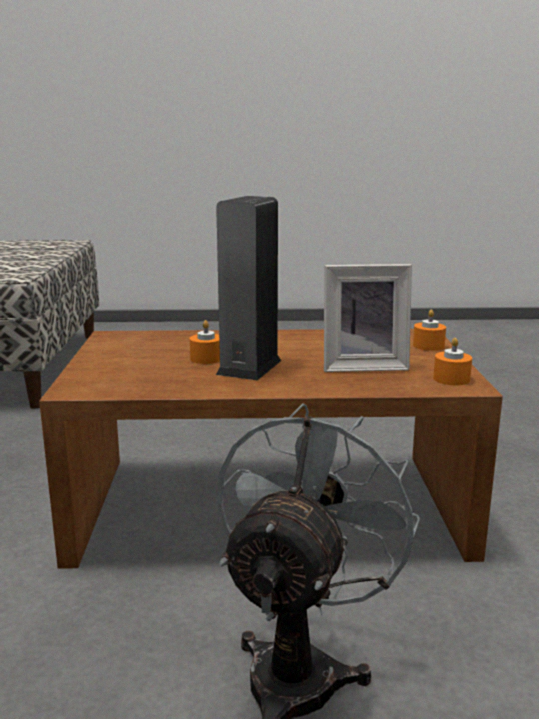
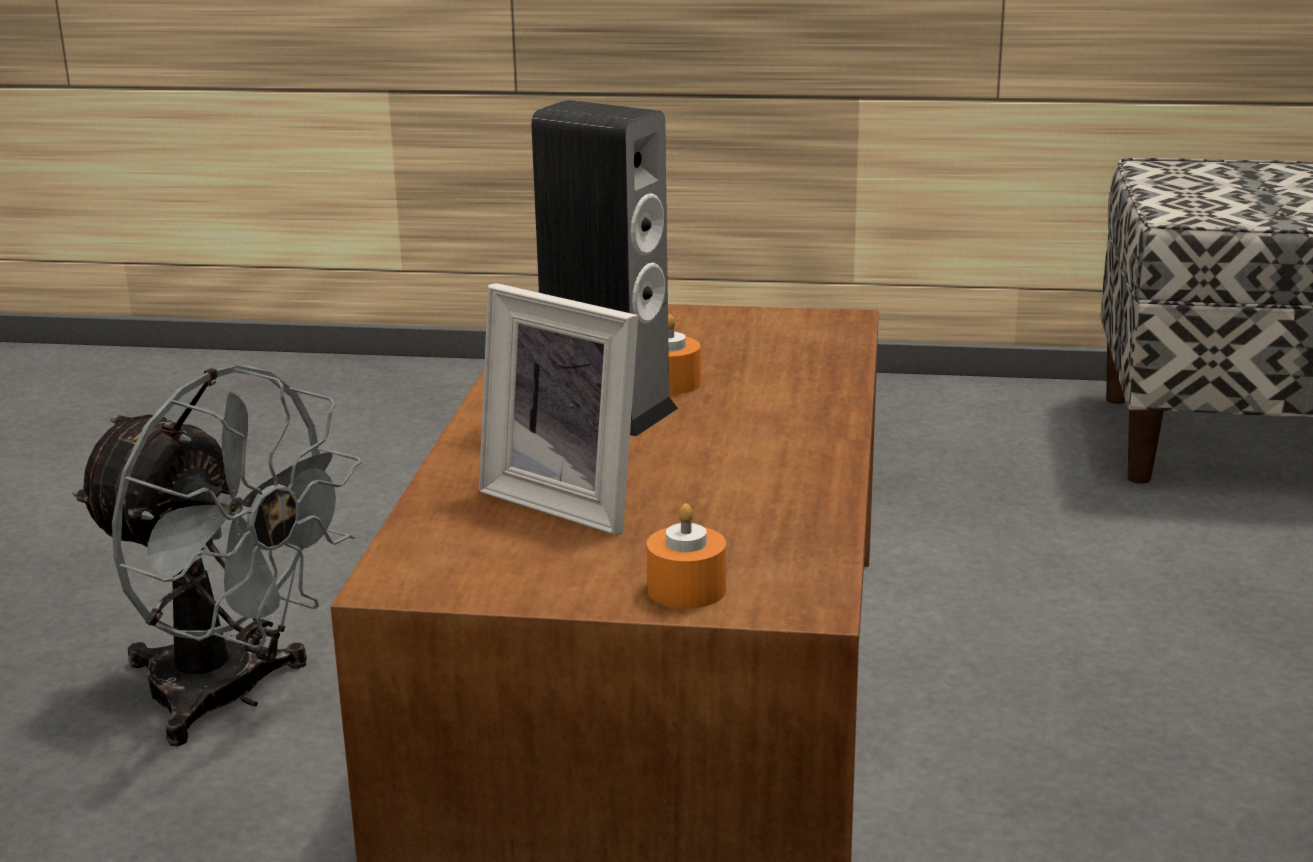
camera: 100 degrees right, 5 degrees up
(363, 366) = (570, 501): picture frame -> picture frame turned 60 degrees counterclockwise
(451, 379) = (446, 571): orange candle -> none

